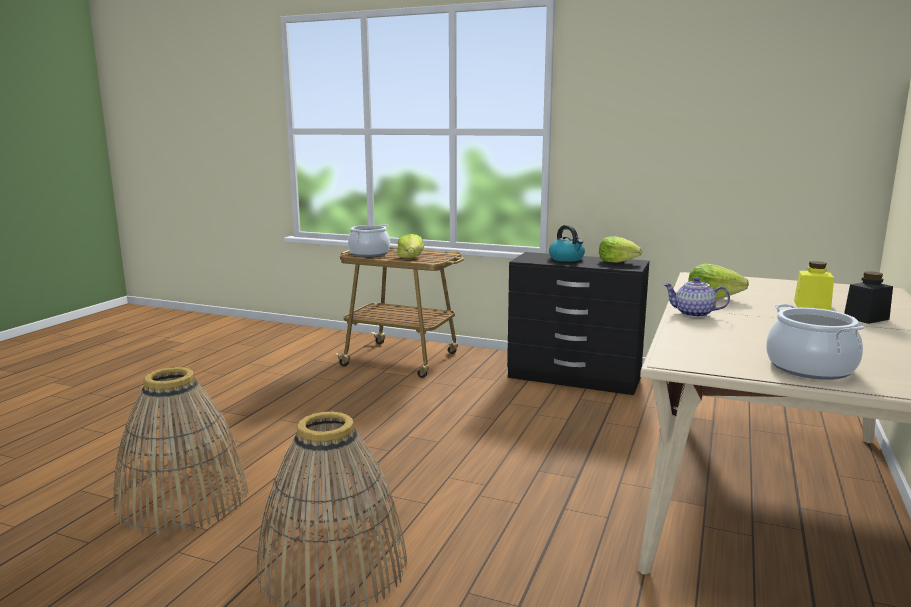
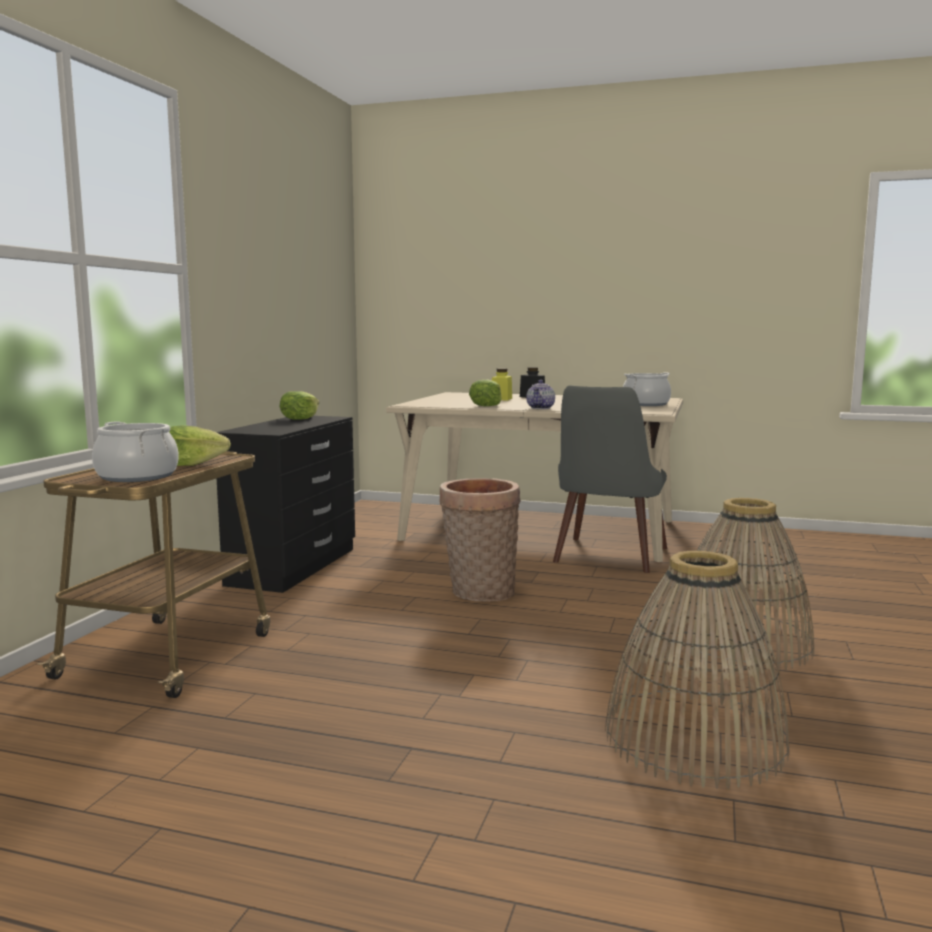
camera: 95 degrees left, 5 degrees down
(503, 444) = (479, 593): none -> basket
(567, 259) = (276, 425): kettle -> none
(642, 529) = (607, 559): none -> grey chair

